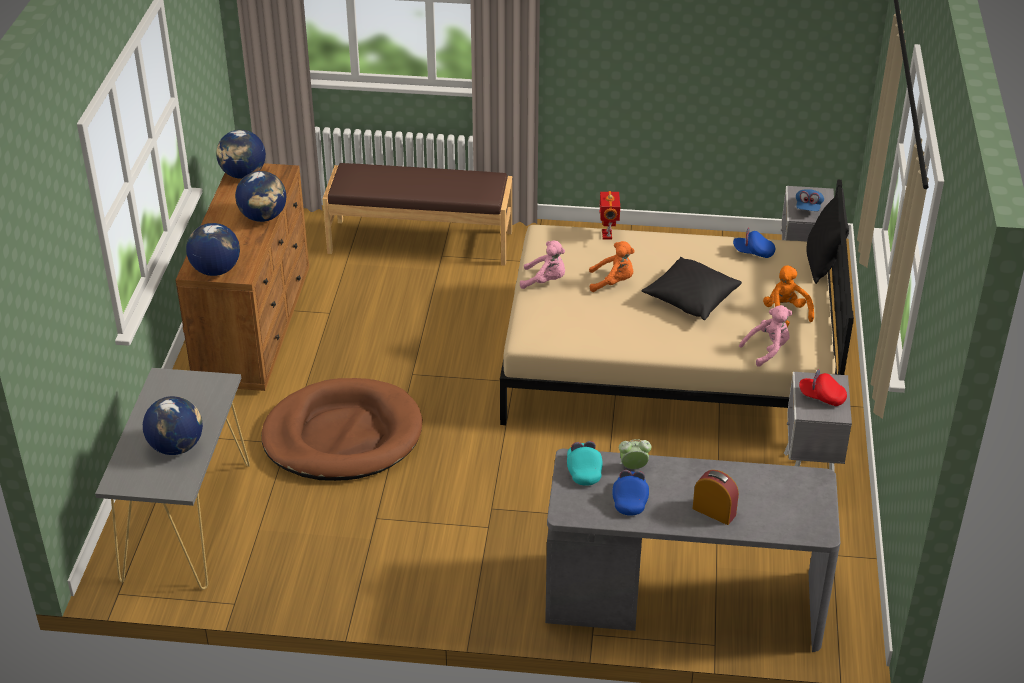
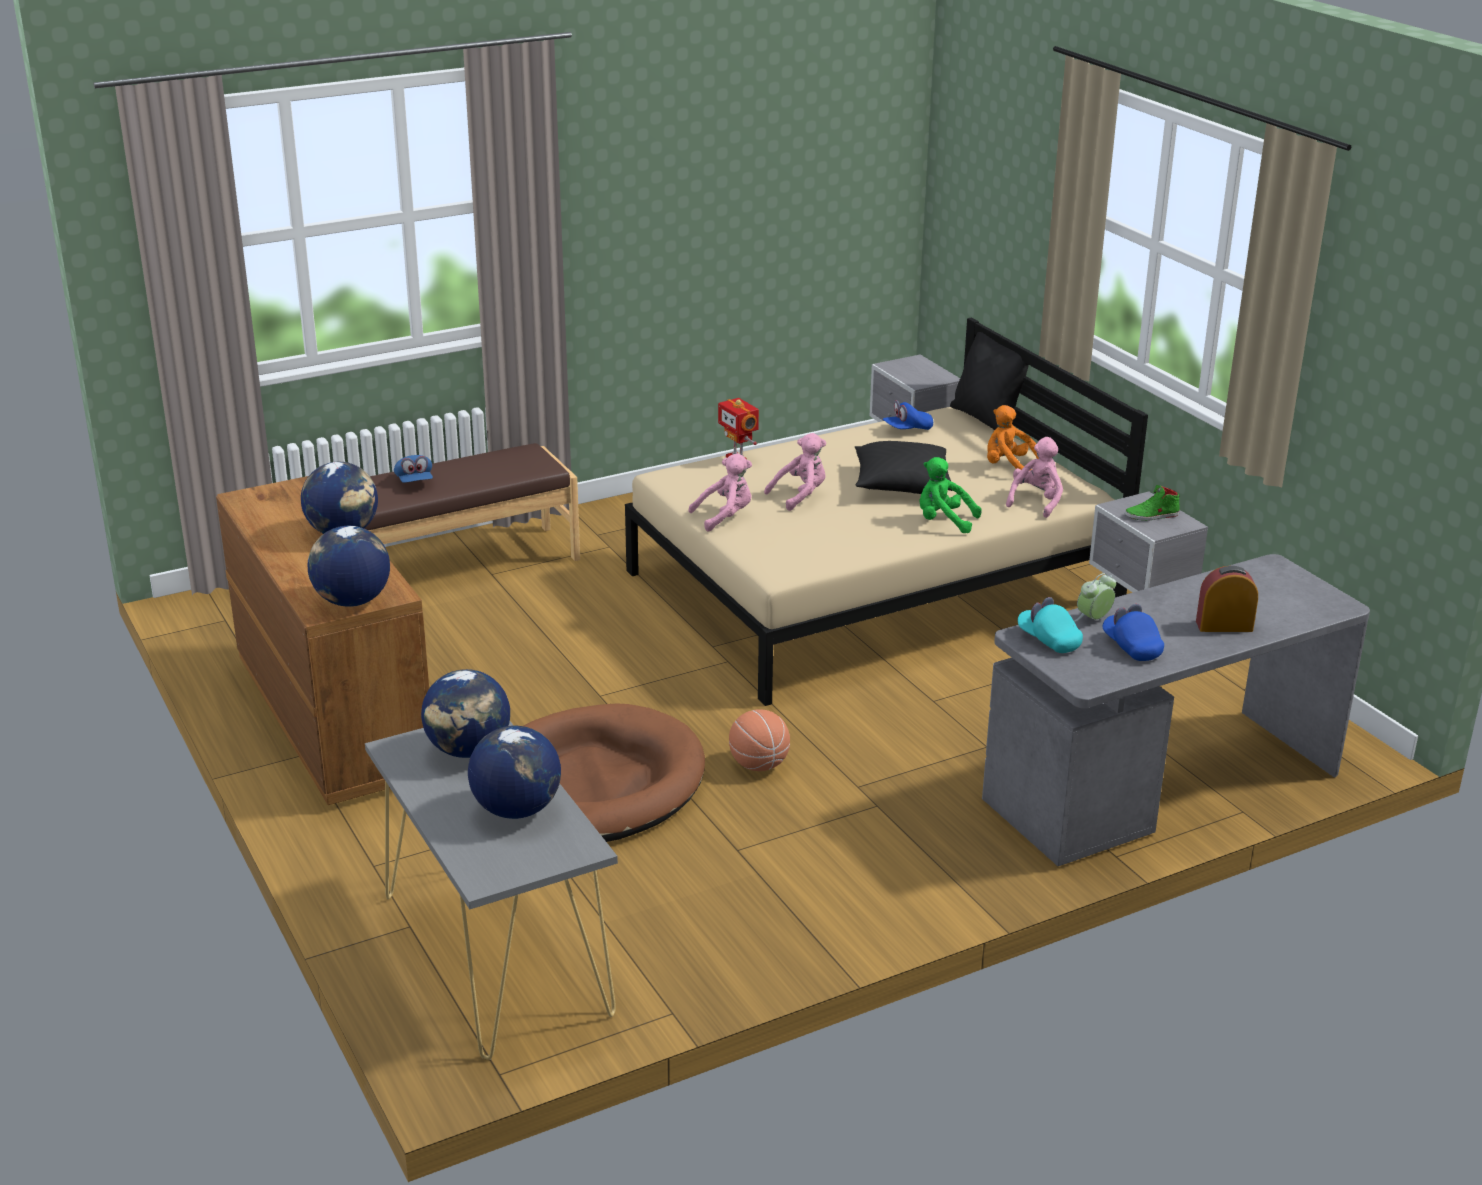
camera: 35 degrees left, 10 degrees down
(243, 174) = (255, 501): globe -> globe (468, 750)
(450, 466) = (759, 765): none -> basketball
(613, 282) = (800, 496): orange plush toy -> pink plush toy
(682, 341) = (943, 522): none -> green plush toy
(808, 208) = (919, 375): blue cap -> blue cap (414, 482)
(822, 397) = (1152, 515): red cap -> green shoe

